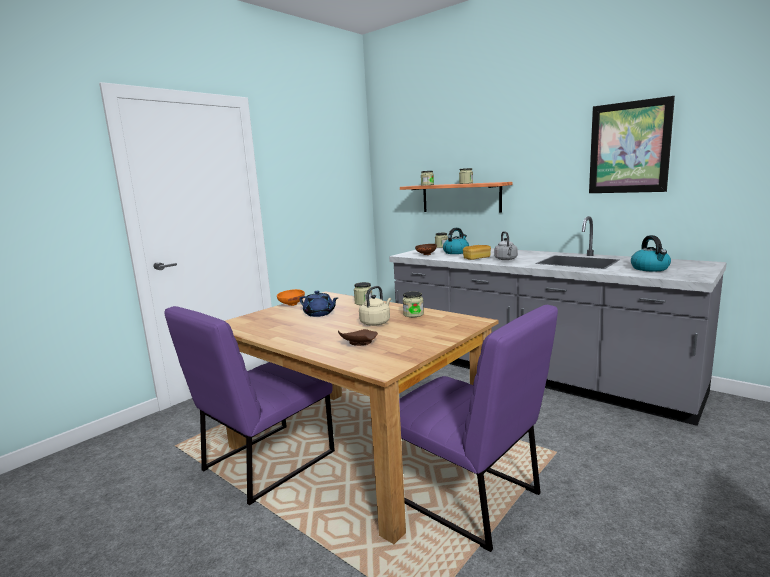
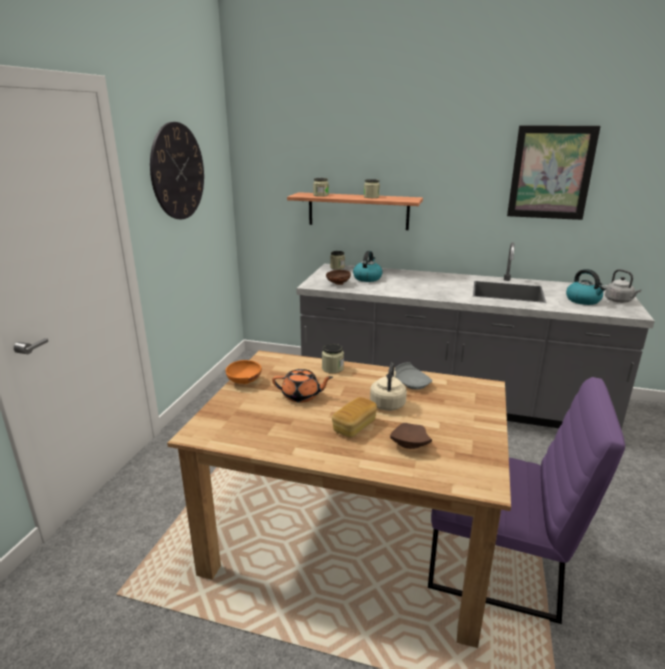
camera: 25 degrees left, 10 degrees up
(265, 462) = (260, 585): purple chair -> none
(311, 167) = (177, 171): none -> wall clock
(319, 314) = (302, 396): blue teapot -> orange teapot
(413, 314) = (412, 383): jar -> grey plate
(477, 258) = (404, 289): bread -> bread (354, 426)
(506, 259) = (436, 290): grey kettle -> grey kettle (619, 301)

